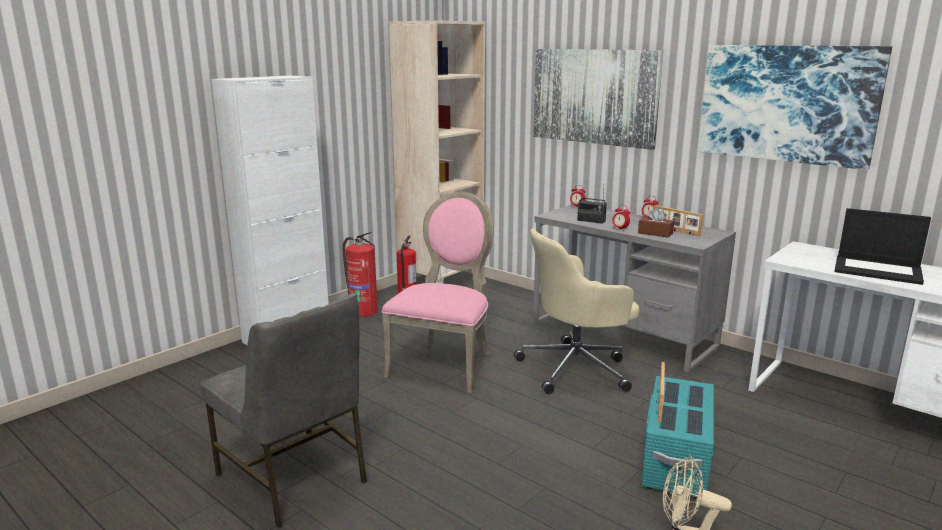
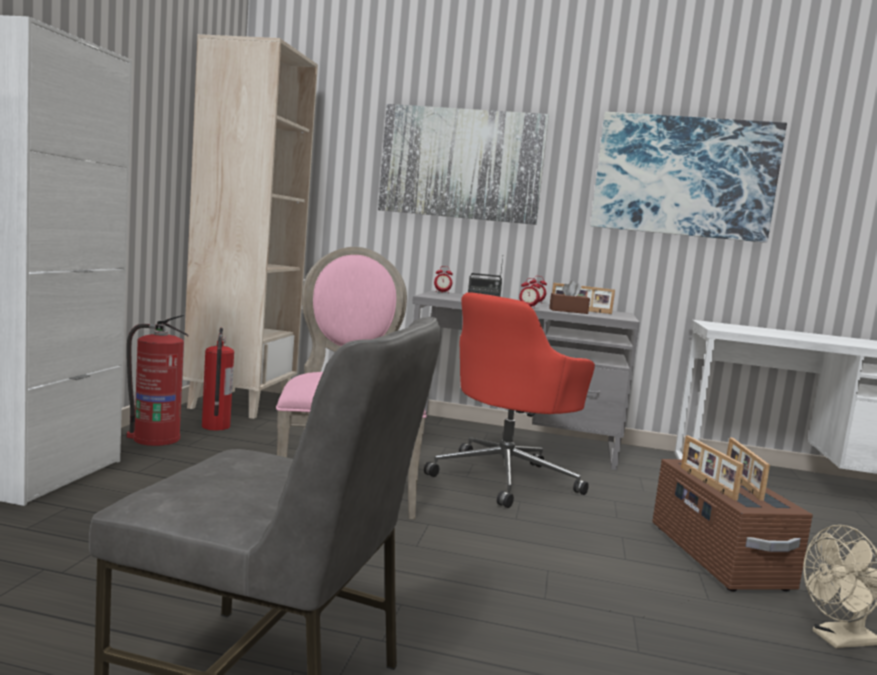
camera: 30 degrees left, 10 degrees down
(576, 368) = (505, 478): beige office chair -> red office chair
(675, 461) = (718, 557): turquoise storage box -> brown storage box
(692, 408) = (741, 483): none -> picture frame
(878, 270) = (803, 336): laptop -> none

